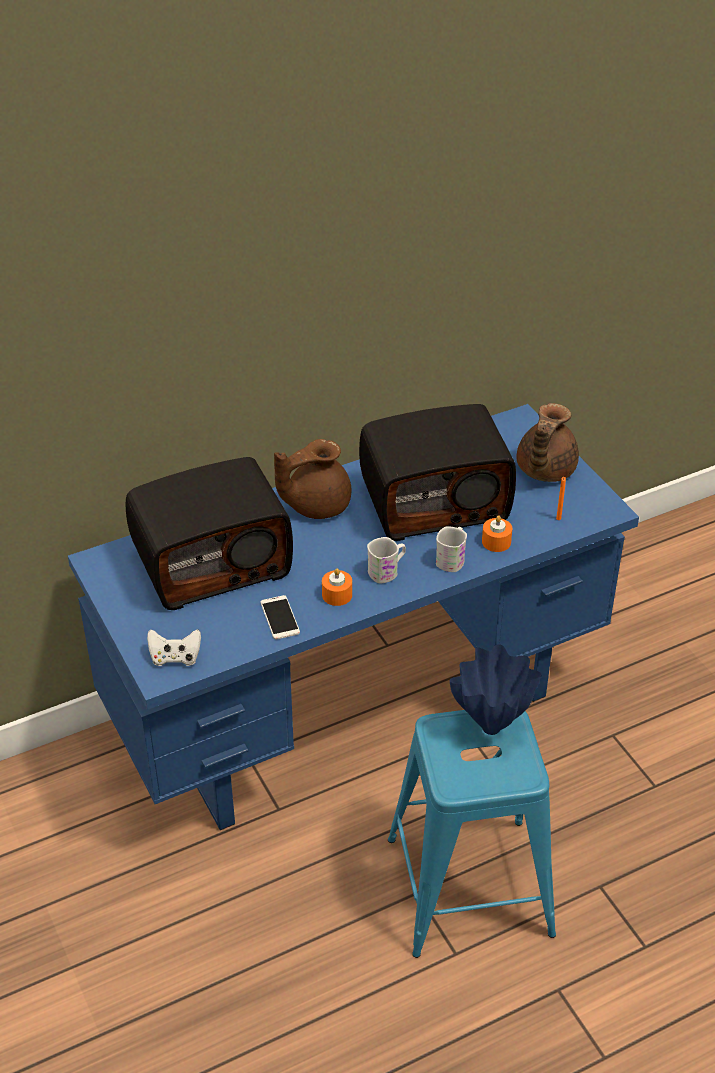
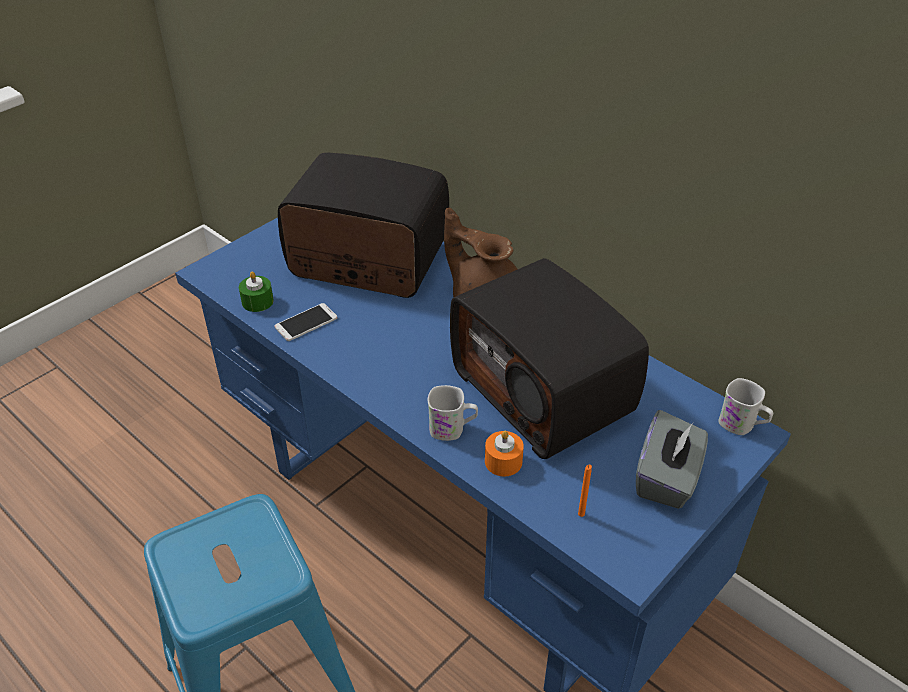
camera: 70 degrees right, 0 degrees up
(175, 658) = (231, 274): white game controller -> none
(212, 562) = (366, 261): radio -> radio turned 150 degrees clockwise
(230, 645) = (257, 301): none -> green candle
(337, 595) = (355, 353): orange candle -> none
(387, 571) = (407, 381): white mug -> white mug (742, 425)
(493, 727) = (265, 564): blue vase -> none
(544, 470) = (667, 478): brown teapot -> grey tissue box

